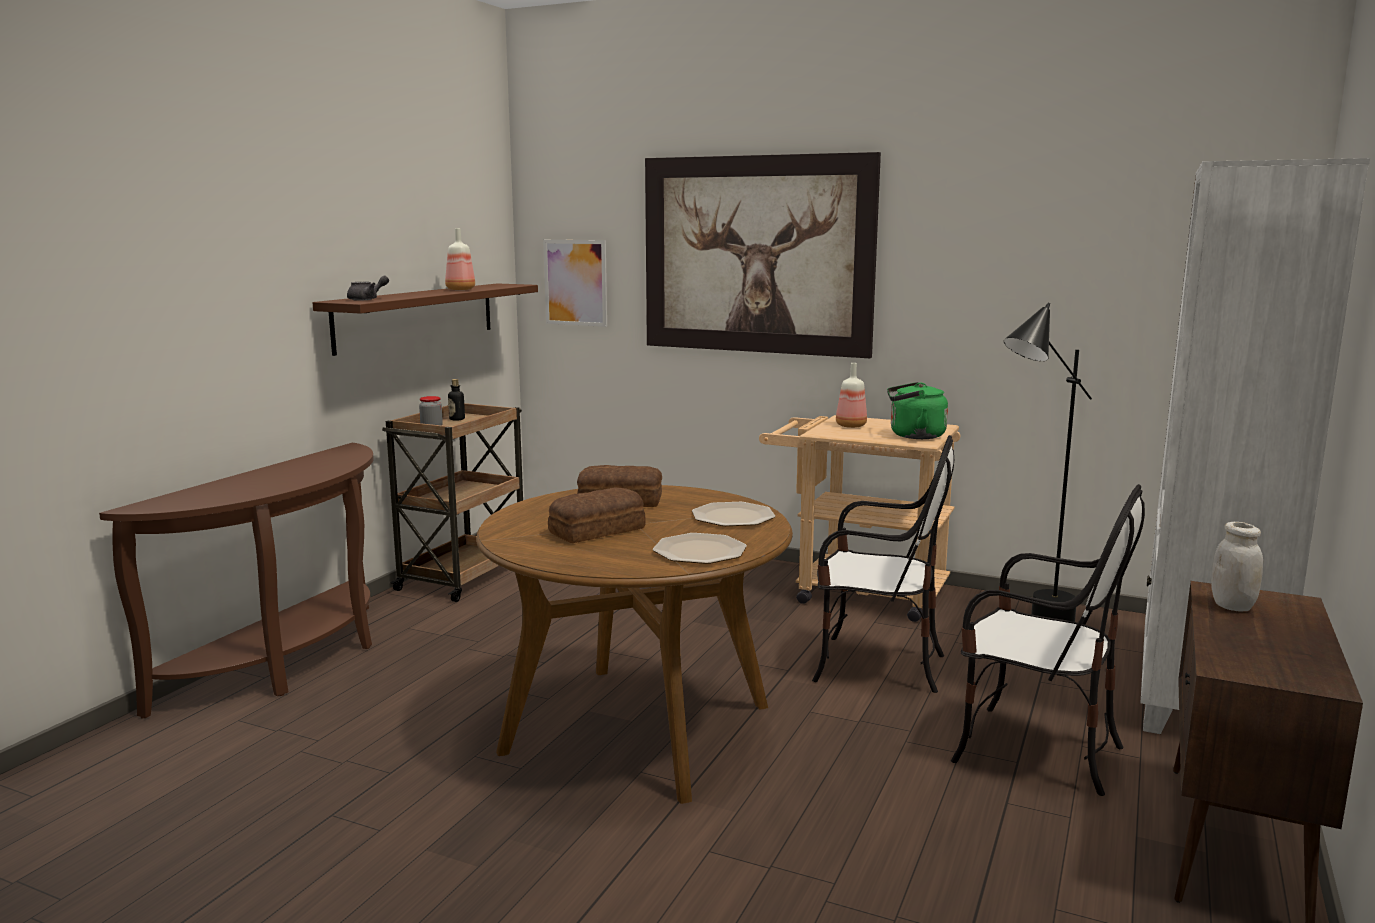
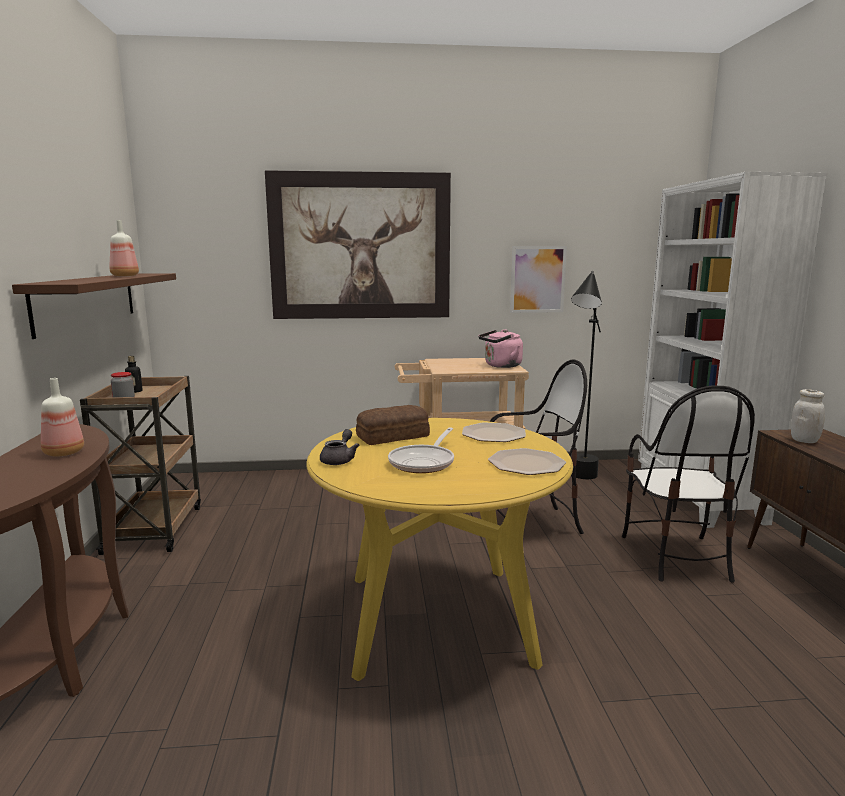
camera: 30 degrees left, 0 degrees up
(367, 299) = (68, 281): grey teapot -> grey teapot (339, 460)
(575, 282) = (203, 271): picture -> picture (538, 279)
(599, 531) = (424, 462): bread -> frying pan
(637, 728) = (437, 618): brown dining table -> yellow dining table
(850, 426) = (451, 364): bottle -> bottle (62, 453)
(913, 436) = (501, 366): green kettle -> pink kettle
(1035, 751) = (676, 556): chair -> chair turned 90 degrees clockwise

